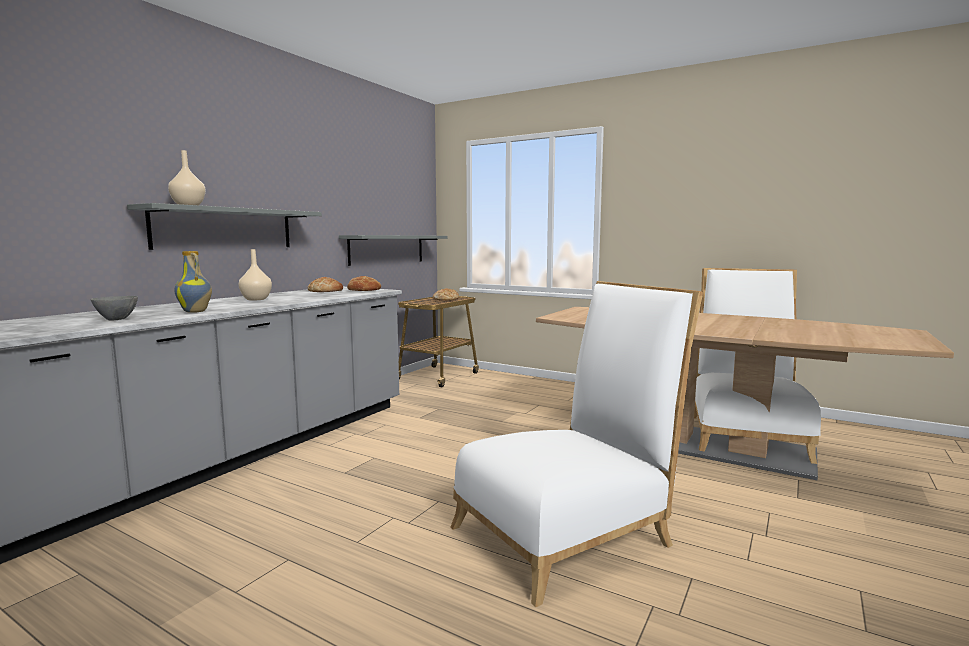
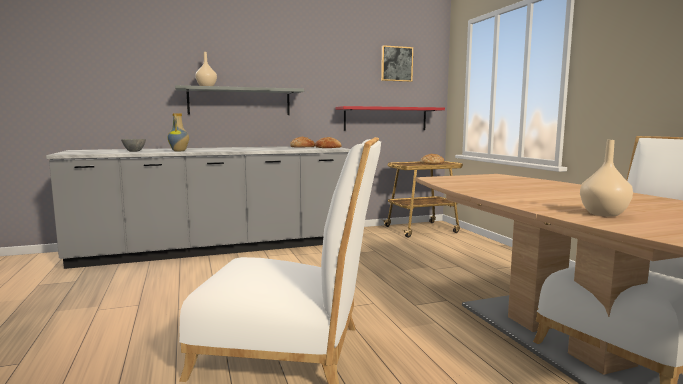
camera: 40 degrees right, 0 degrees up
(256, 299) = (240, 148): beige vase -> beige vase (604, 214)
(387, 249) = (385, 119): grey shelf -> red shelf
(394, 183) = (396, 64): none -> picture

